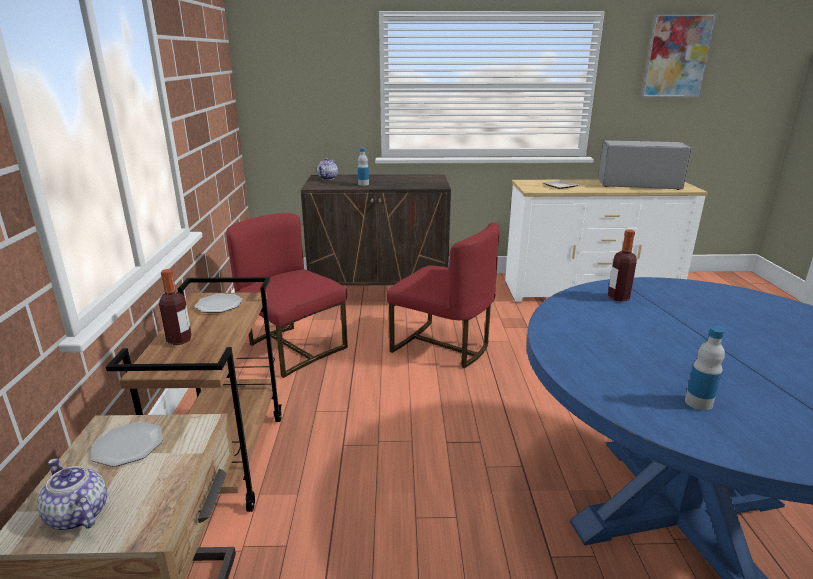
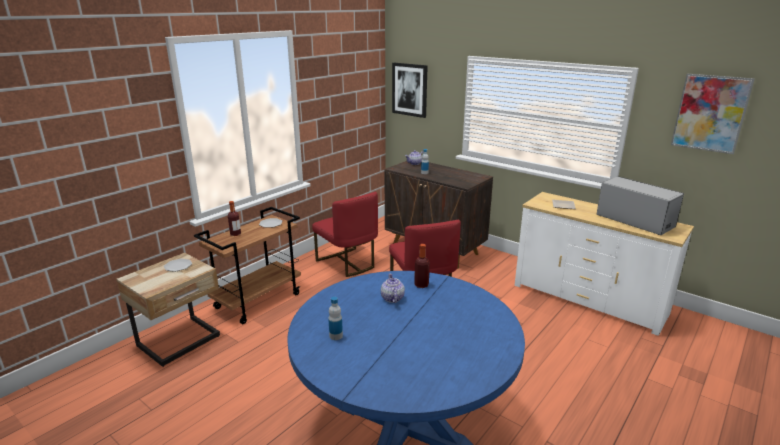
camera: 40 degrees right, 0 degrees up
(78, 515) = (143, 279): teapot -> teapot (392, 298)
(282, 72) = (410, 89): none -> picture
(293, 348) = (347, 263): red chair -> red chair turned 150 degrees clockwise

